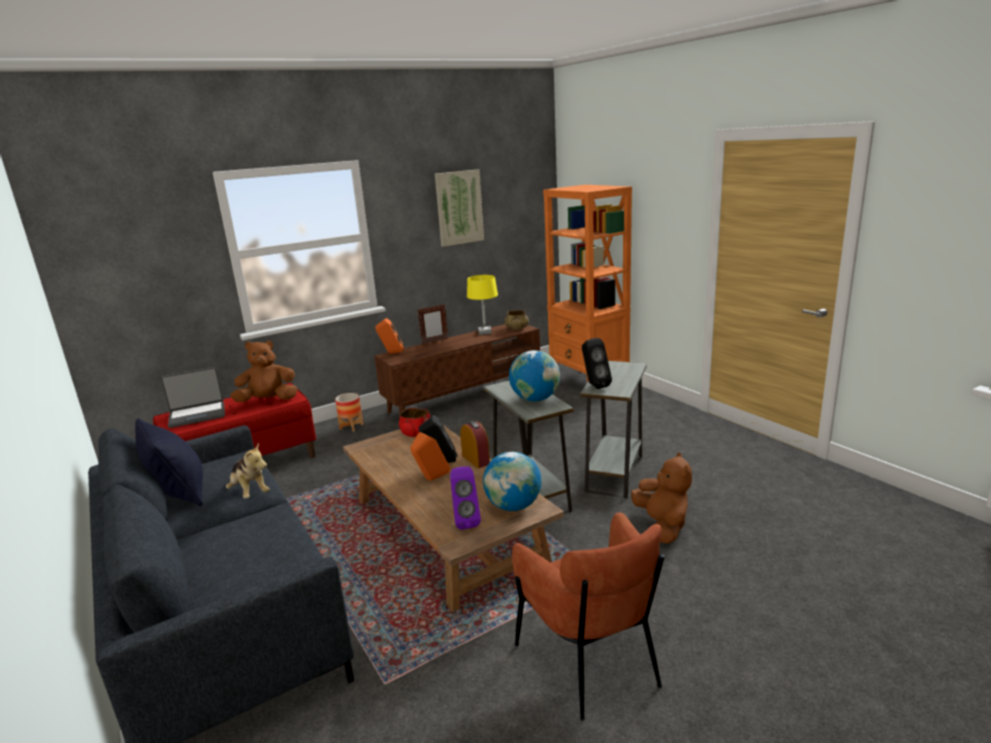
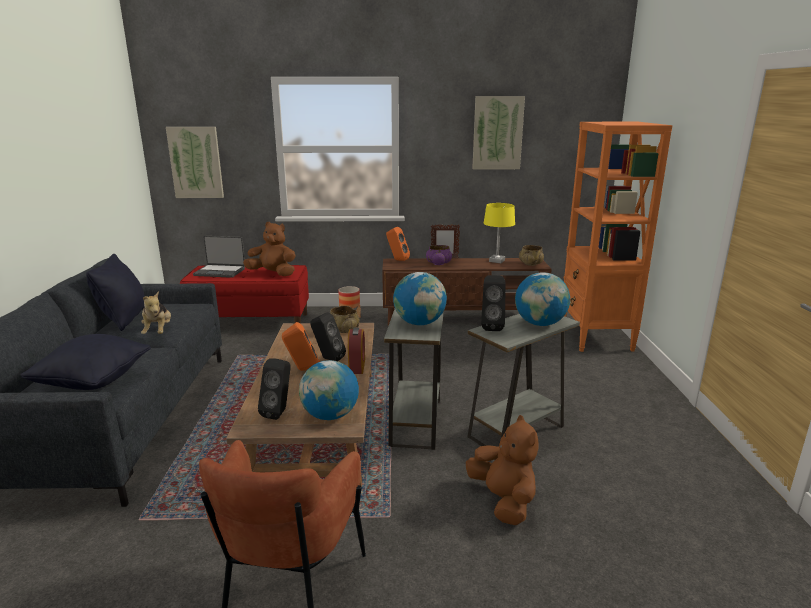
camera: 30 degrees right, 0 degrees up
(124, 287) = (196, 162): none -> picture
(265, 561) = (93, 382): none -> black pillow
(416, 433) = (344, 330): red bowl -> beige bowl
(436, 347) = (438, 263): none -> purple bowl
(465, 521) = (279, 412): purple speaker -> black speaker
(623, 372) = (540, 324): none -> globe
(662, 526) = (503, 500): brown plush toy -> brown plush toy turned 45 degrees counterclockwise

